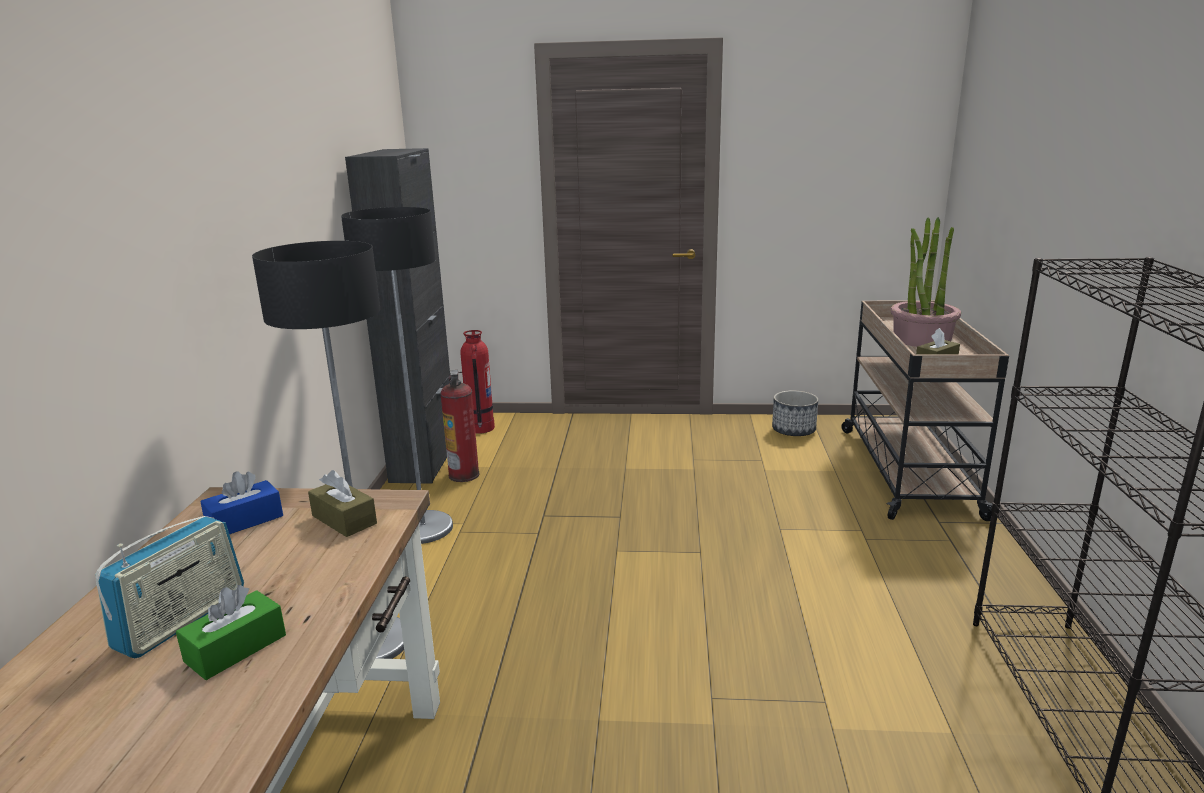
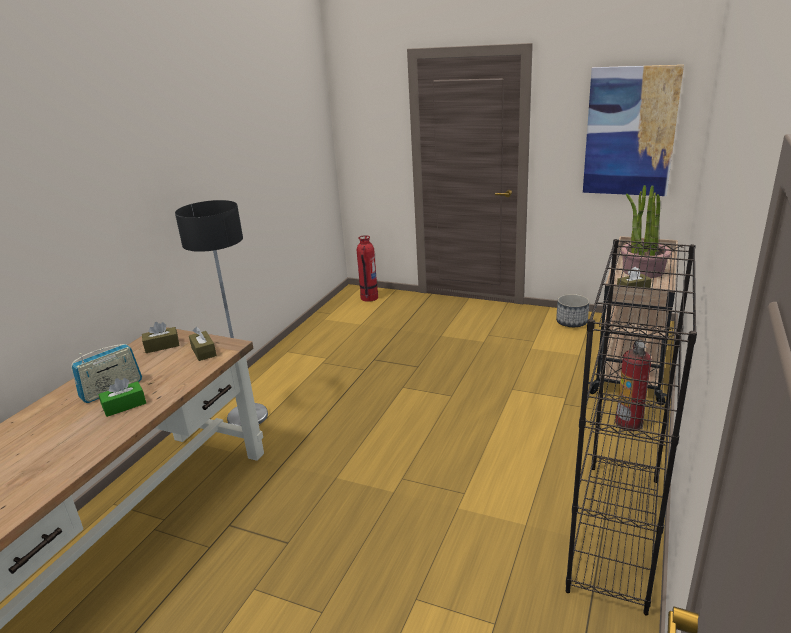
camera: 20 degrees right, 5 degrees up
(245, 521) = (162, 346): blue tissue box -> brown tissue box
(423, 528) = (303, 357): floor lamp -> none
(424, 461) = (325, 316): black cabinet -> none
(464, 475) = (343, 328): fire extinguisher -> fire extinguisher (629, 423)
(857, 161) = (630, 132): none -> picture

